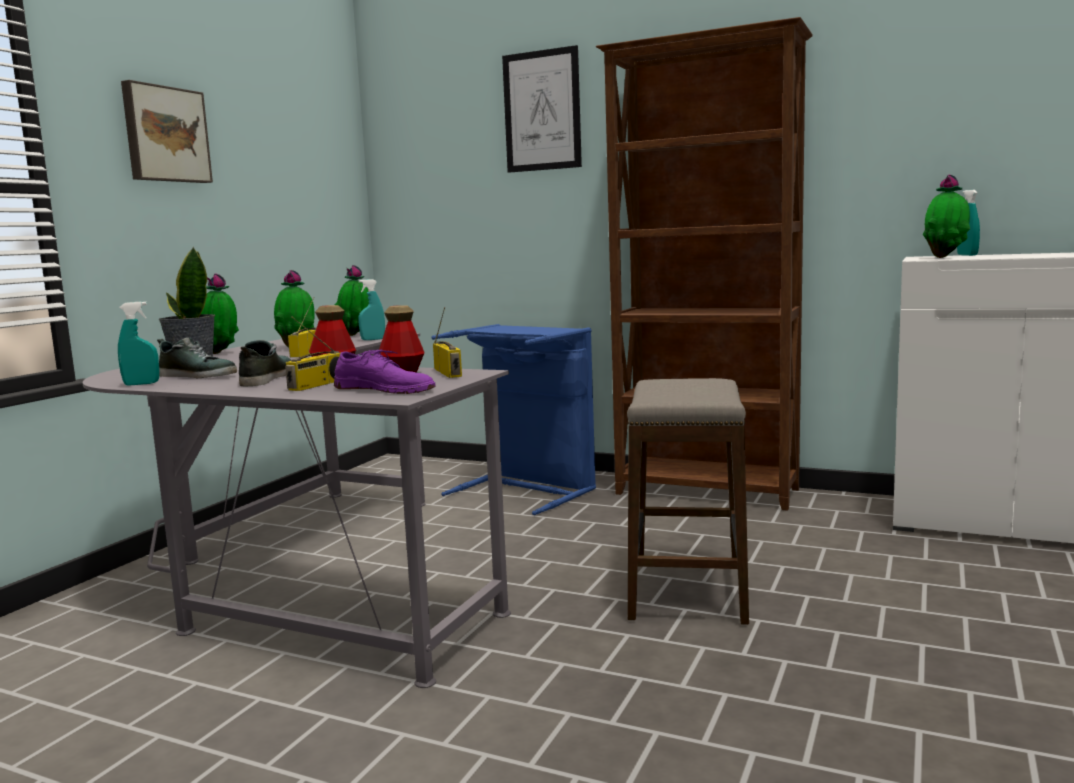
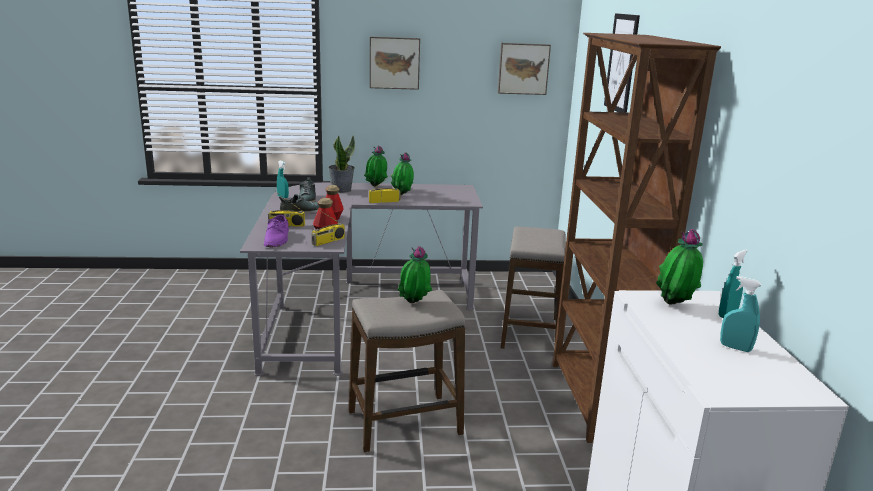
camera: 60 degrees right, 10 degrees up
(320, 154) = (523, 68): none -> picture
(356, 335) = (460, 195): potted plant -> potted plant (414, 304)
(373, 339) = (444, 202): turquoise spray bottle -> turquoise spray bottle (735, 348)
(528, 489) = (530, 333): blue laundry basket -> stool

